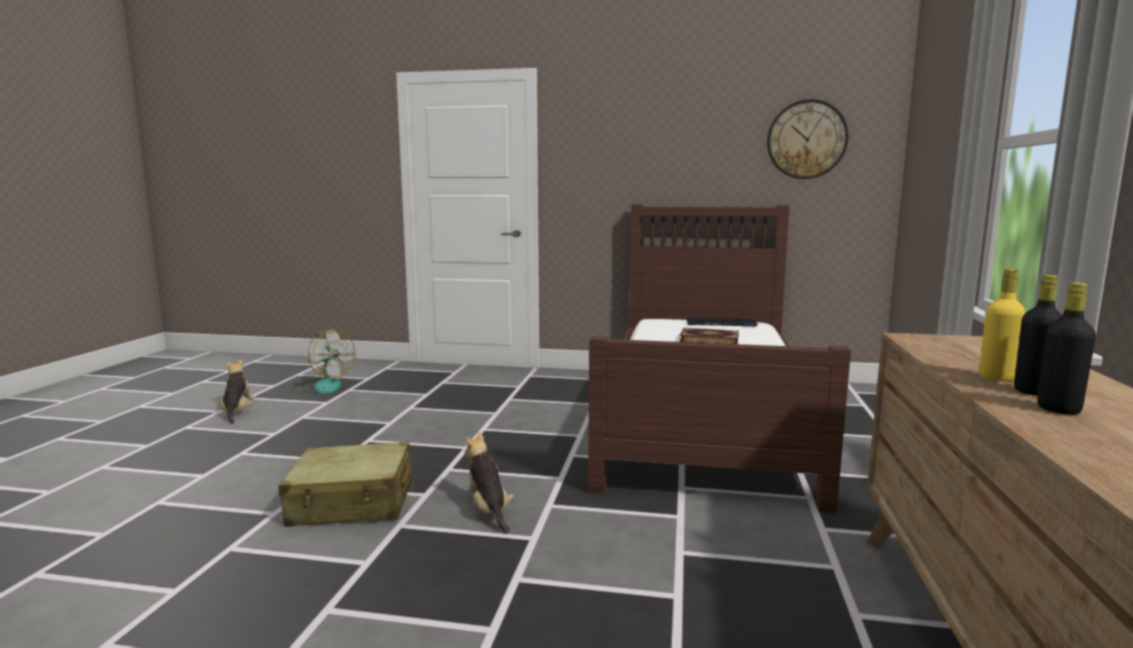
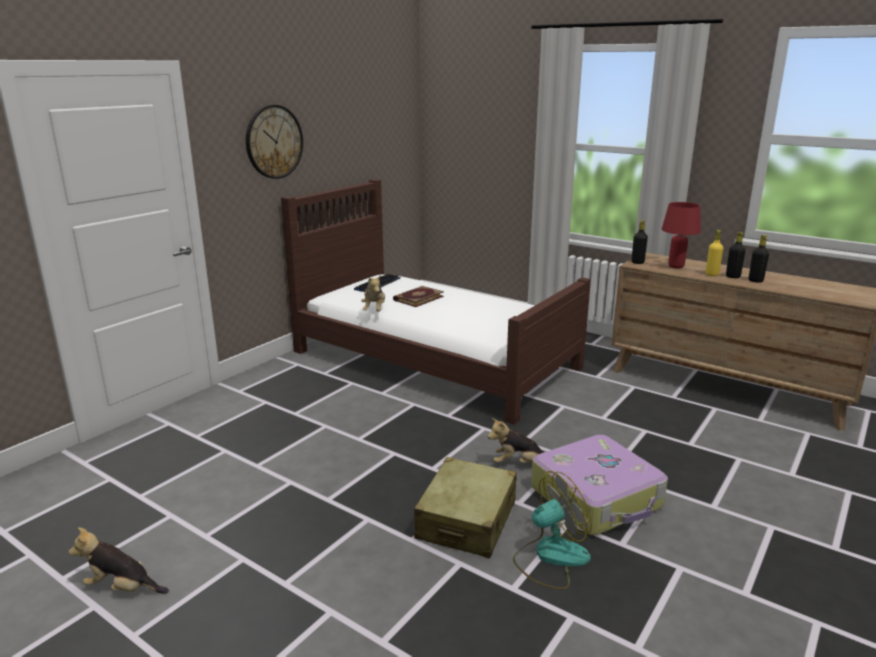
camera: 65 degrees left, 10 degrees up
(323, 386) = (96, 514): fan -> fan (550, 557)
(436, 576) = (597, 498): none -> suitcase
(643, 333) = (374, 310): none -> plush toy
(806, 139) = (377, 126): wall clock -> wall clock (274, 142)
(932, 338) = (637, 262): none -> black bottle
(977, 356) = (675, 267): none -> red table lamp

